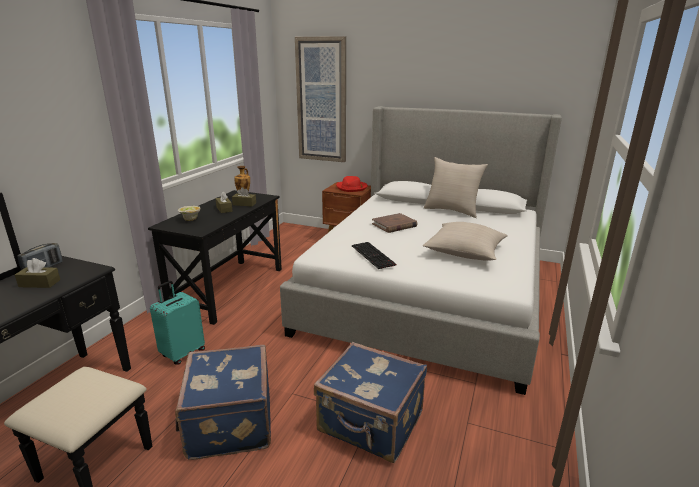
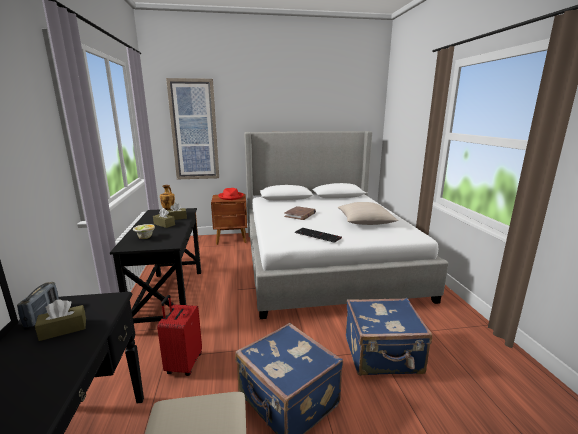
camera: 30 degrees left, 5 degrees down
(182, 353) = (183, 364): turquoise suitcase -> red suitcase
(452, 211) = (320, 200): beige pillow -> none

